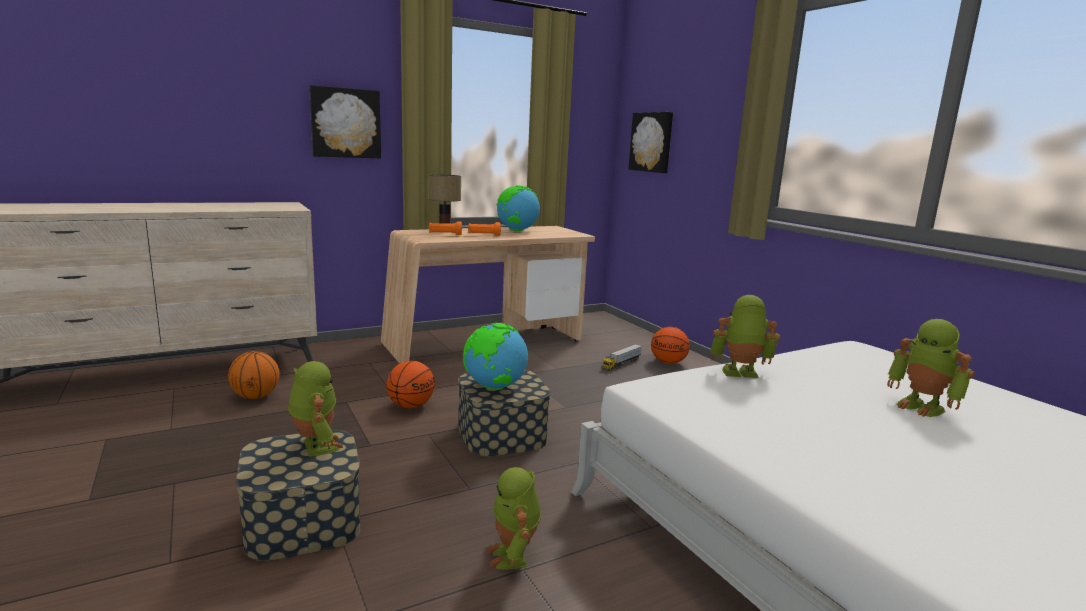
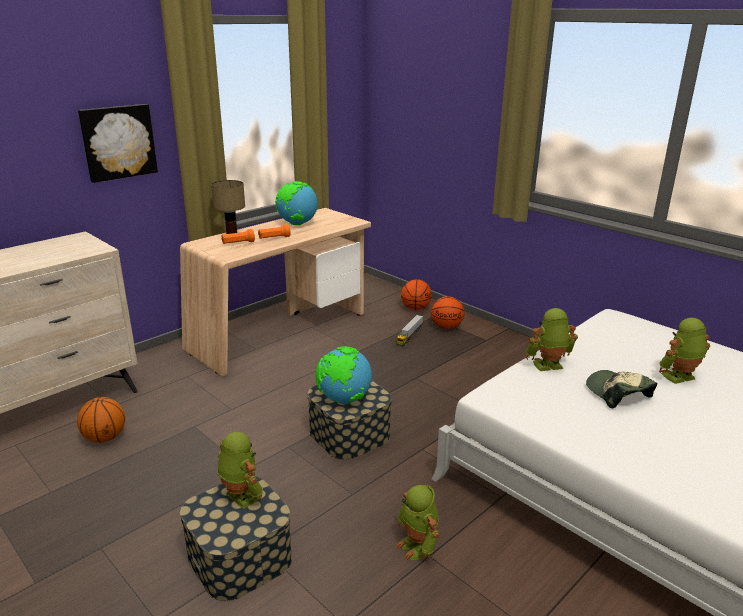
camera: 15 degrees left, 10 degrees up
(411, 406) = (255, 419): basketball -> basketball (415, 308)
(652, 142) = (406, 119): picture -> none
(821, 408) = (617, 393): none -> cap
(922, 407) = (679, 378): toy robot -> toy robot turned 120 degrees clockwise

